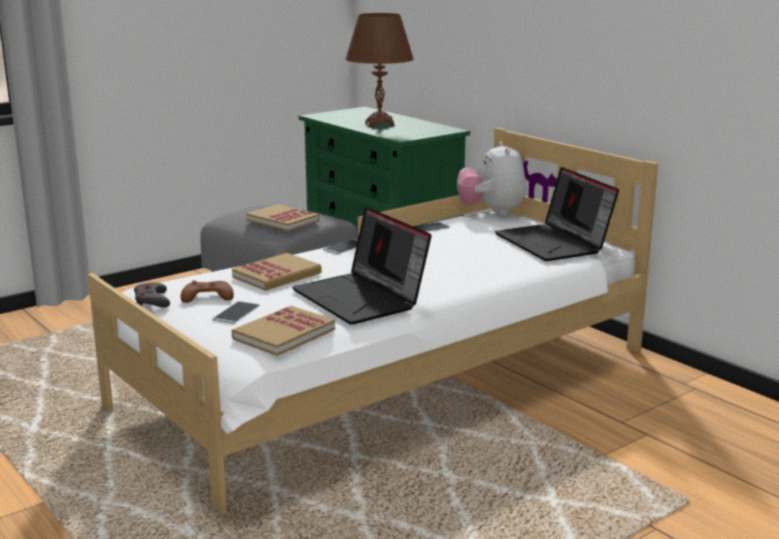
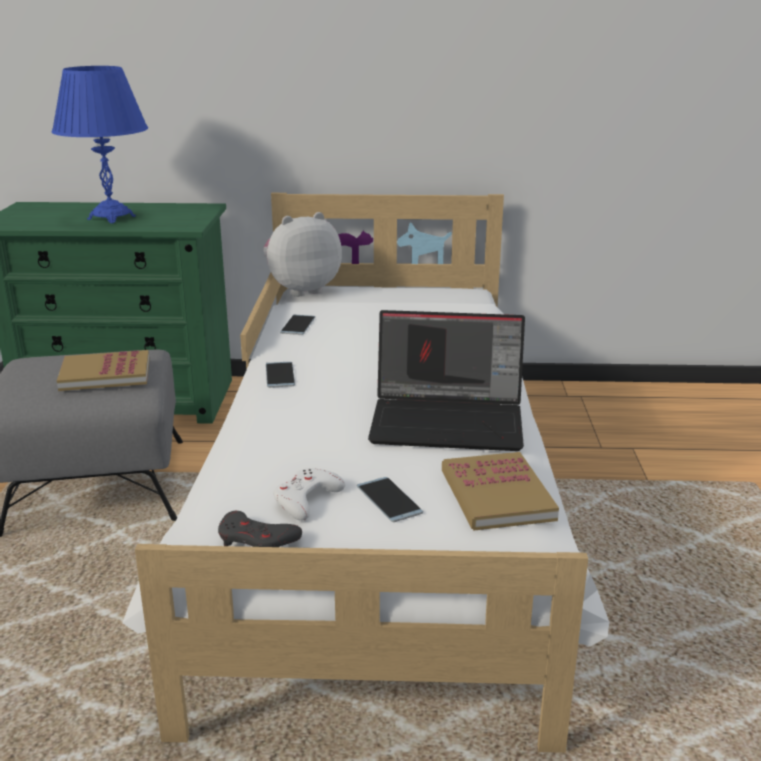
camera: 50 degrees left, 5 degrees up
(207, 297) = (306, 499): brown game controller -> white game controller
(277, 275) = (304, 436): book -> none
(380, 124) = (111, 218): brown table lamp -> blue table lamp
(491, 212) = (301, 290): plush toy -> plush toy turned 120 degrees clockwise
(554, 243) = (434, 301): laptop -> none

